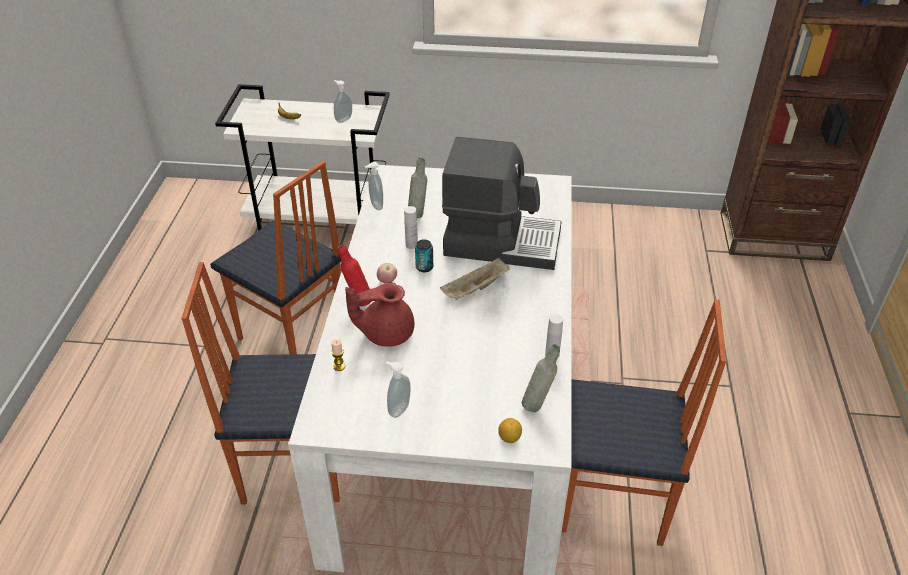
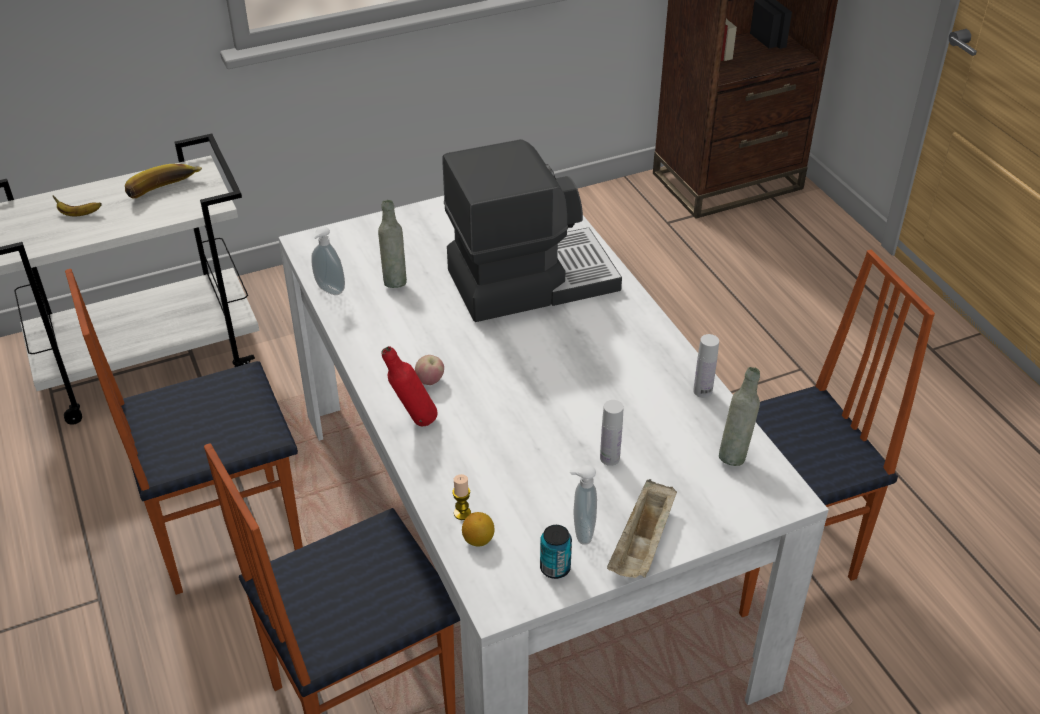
camera: 30 degrees left, 0 degrees up
(291, 337) = (224, 531): chair -> chair turned 150 degrees clockwise
(343, 119) = (165, 192): soap dispenser -> banana
(385, 333) = (484, 446): red teapot -> none
(411, 245) = (421, 324): white bottle -> white bottle (609, 458)
(424, 267) = (462, 346): can -> can (555, 568)
(475, 289) = (549, 349): beige tray -> beige tray (642, 544)
(509, 438) = (737, 507): lemon -> lemon (478, 540)

